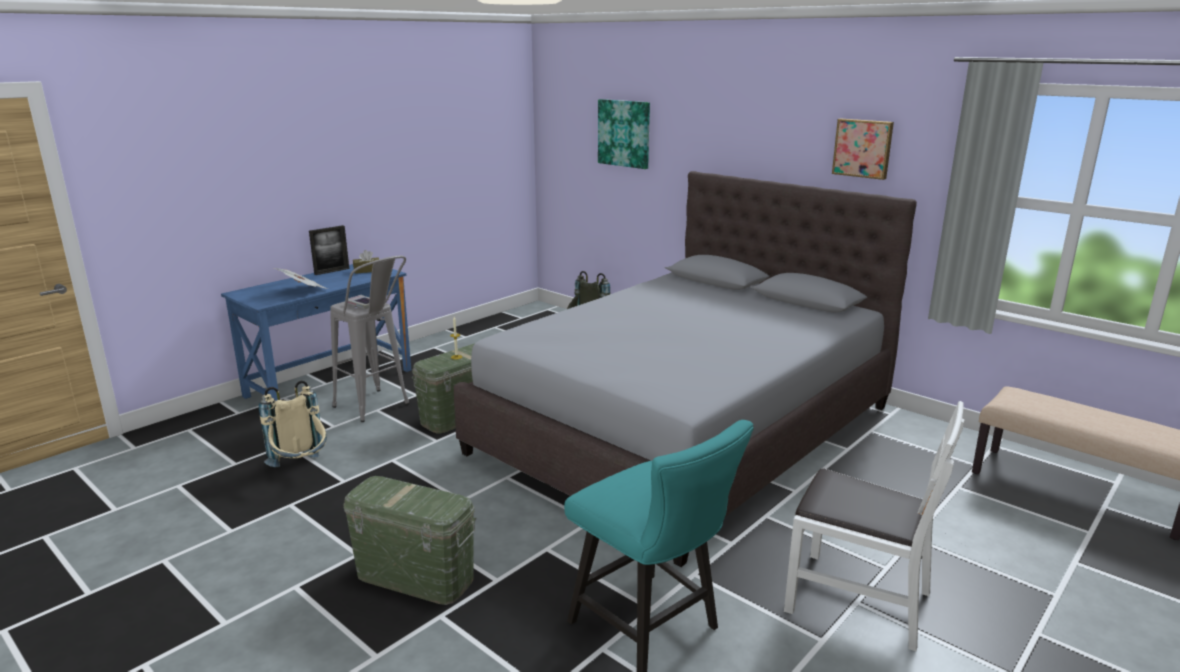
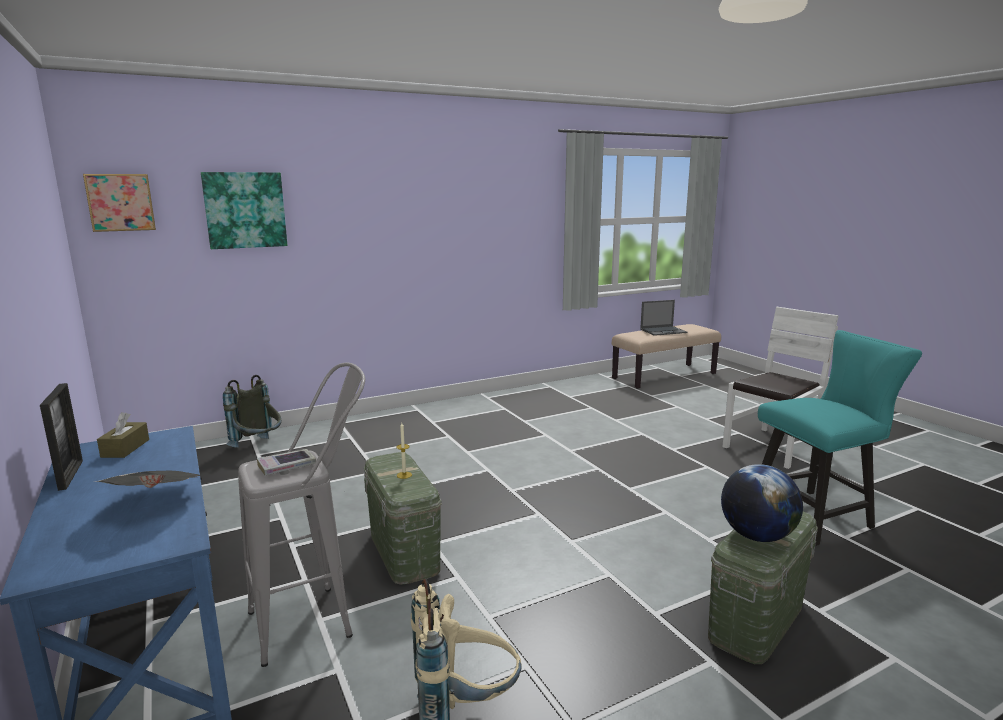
camera: 70 degrees left, 5 degrees down
(397, 491) = (757, 536): none -> globe
(686, 429) = (527, 447): grey bed -> none
(863, 148) = (498, 198): picture -> picture (120, 202)
(1082, 414) = (663, 331): none -> laptop

